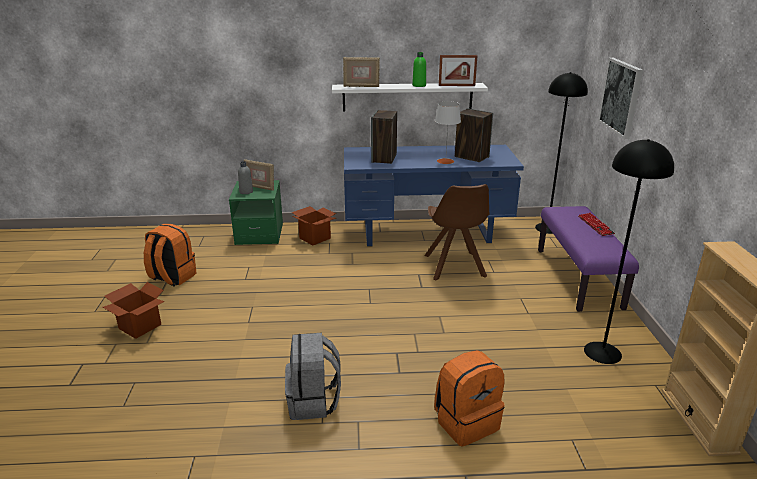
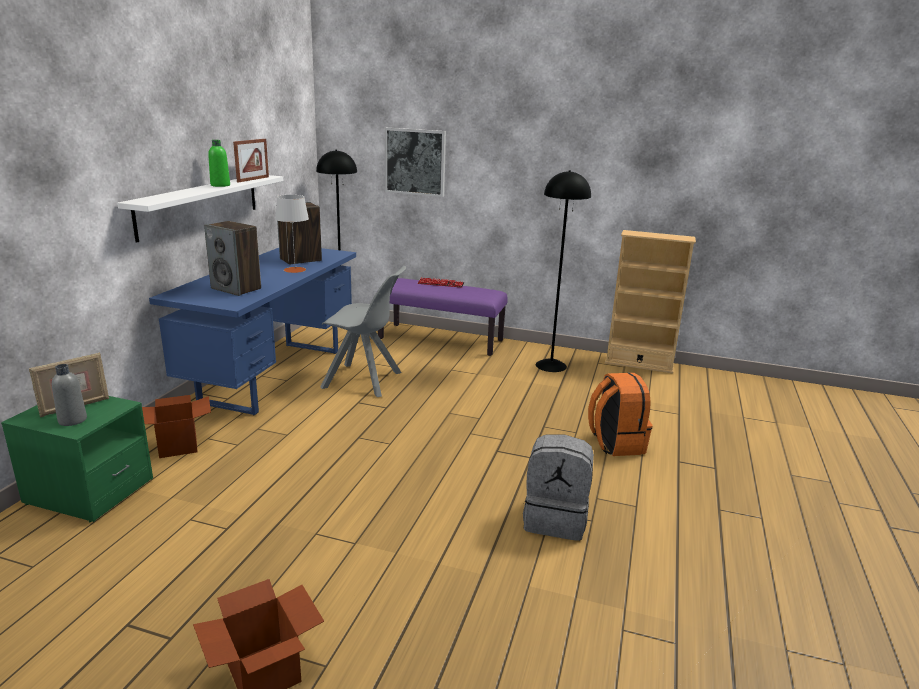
camera: 70 degrees left, 5 degrees down
(172, 277) = (119, 615): orange backpack -> none
(361, 86) = (166, 197): picture frame -> none
(454, 267) = (364, 381): brown chair -> grey chair

